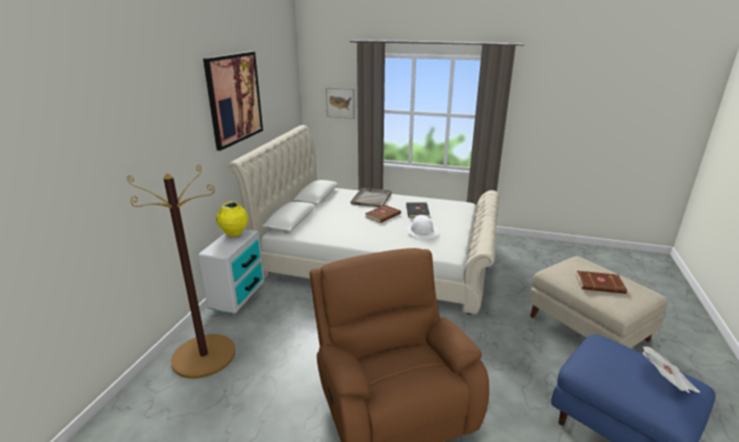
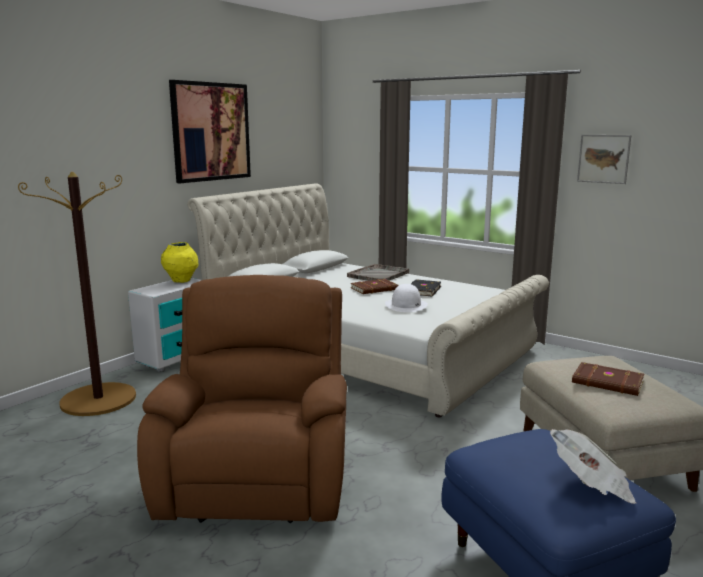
camera: 20 degrees right, 10 degrees down
(340, 103) = (364, 159): picture -> picture (603, 159)

